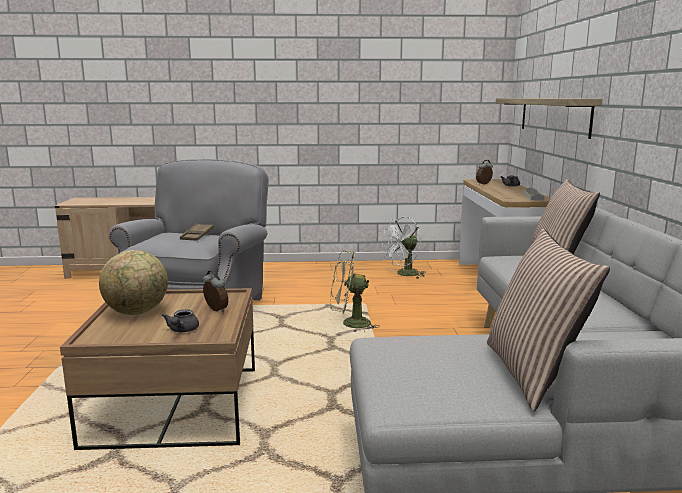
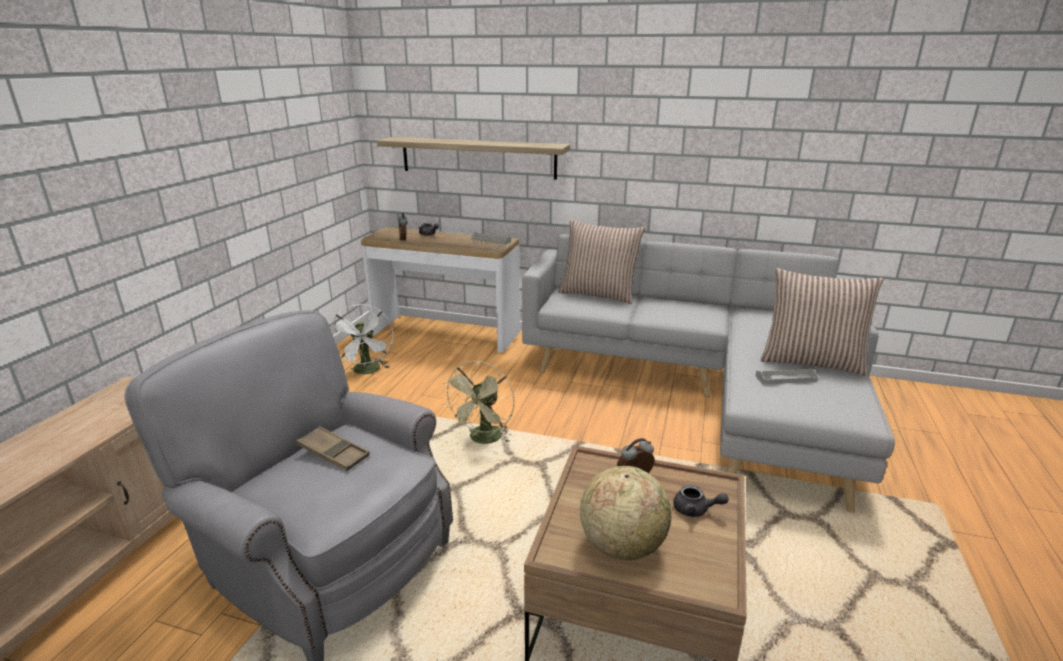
camera: 70 degrees left, 10 degrees up
(452, 356) = (785, 378): none -> grey tray

